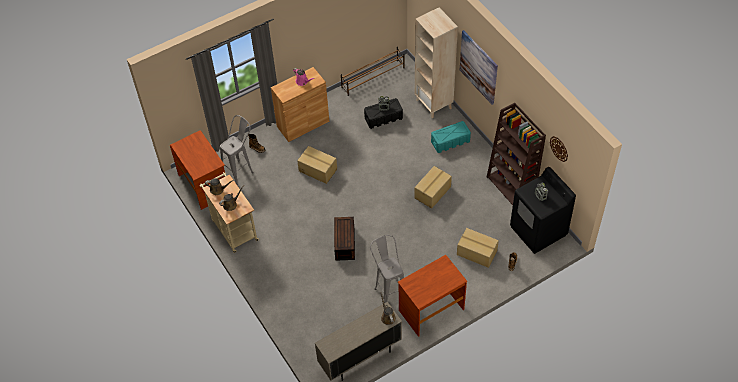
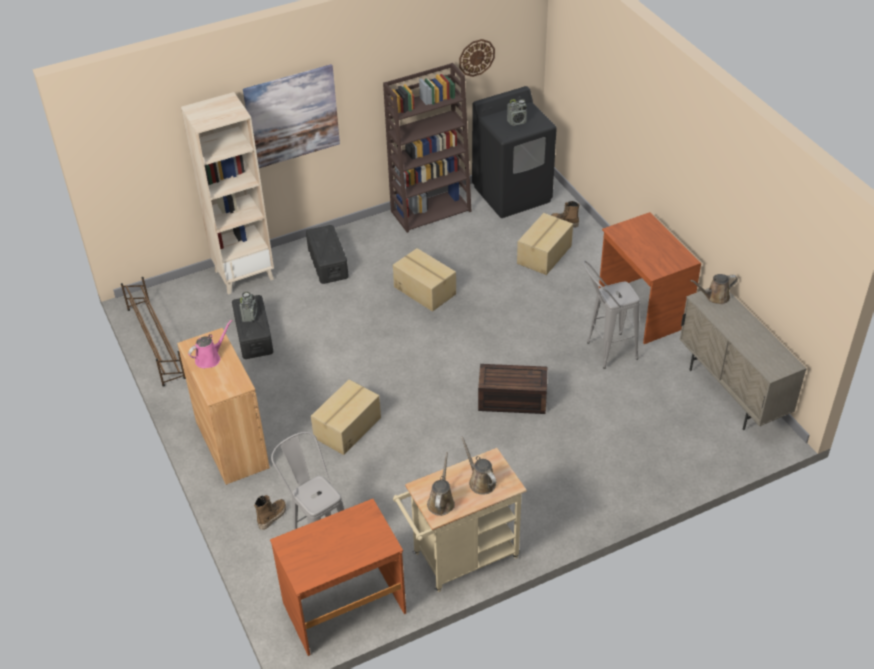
camera: 85 degrees left, 10 degrees down
(450, 141) = (328, 263): turquoise storage box -> black storage box

